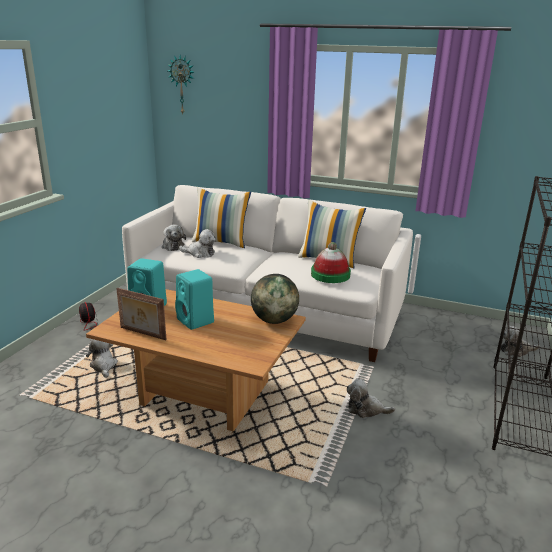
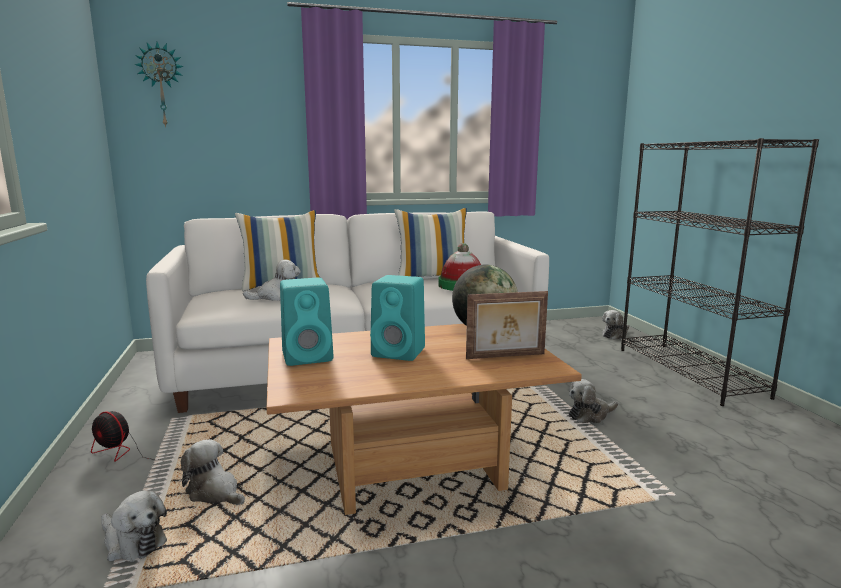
camera: 35 degrees left, 10 degrees down
(142, 334) = (356, 382): picture frame -> picture frame (506, 356)
(172, 246) = (218, 300): plush toy -> plush toy (133, 542)

